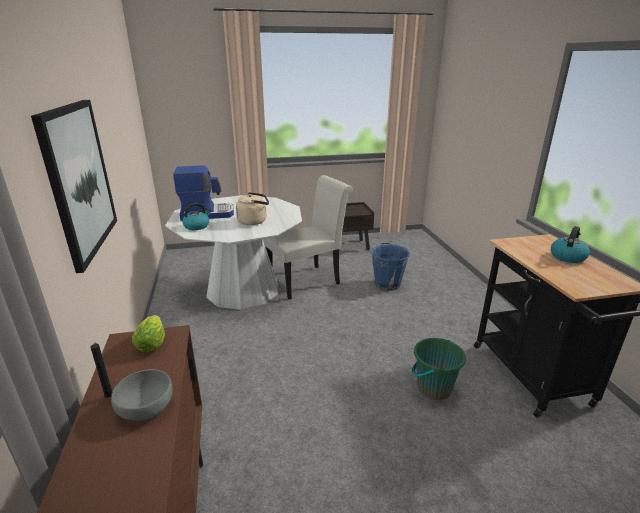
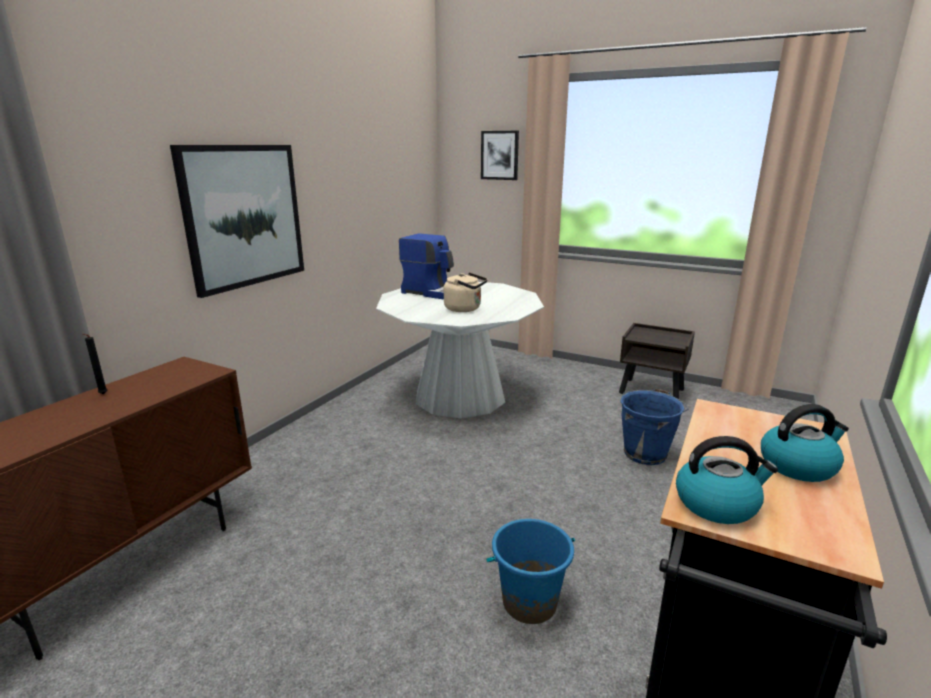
camera: 40 degrees right, 5 degrees down
(146, 406) = (104, 409): grey bowl -> none
(152, 342) = (191, 372): lettuce -> none
(197, 226) = (405, 301): kettle -> kettle (717, 504)
(202, 91) = (500, 155): none -> picture
(308, 280) = (543, 412): white chair -> none
(433, 388) = (529, 602): green bucket -> blue bucket

